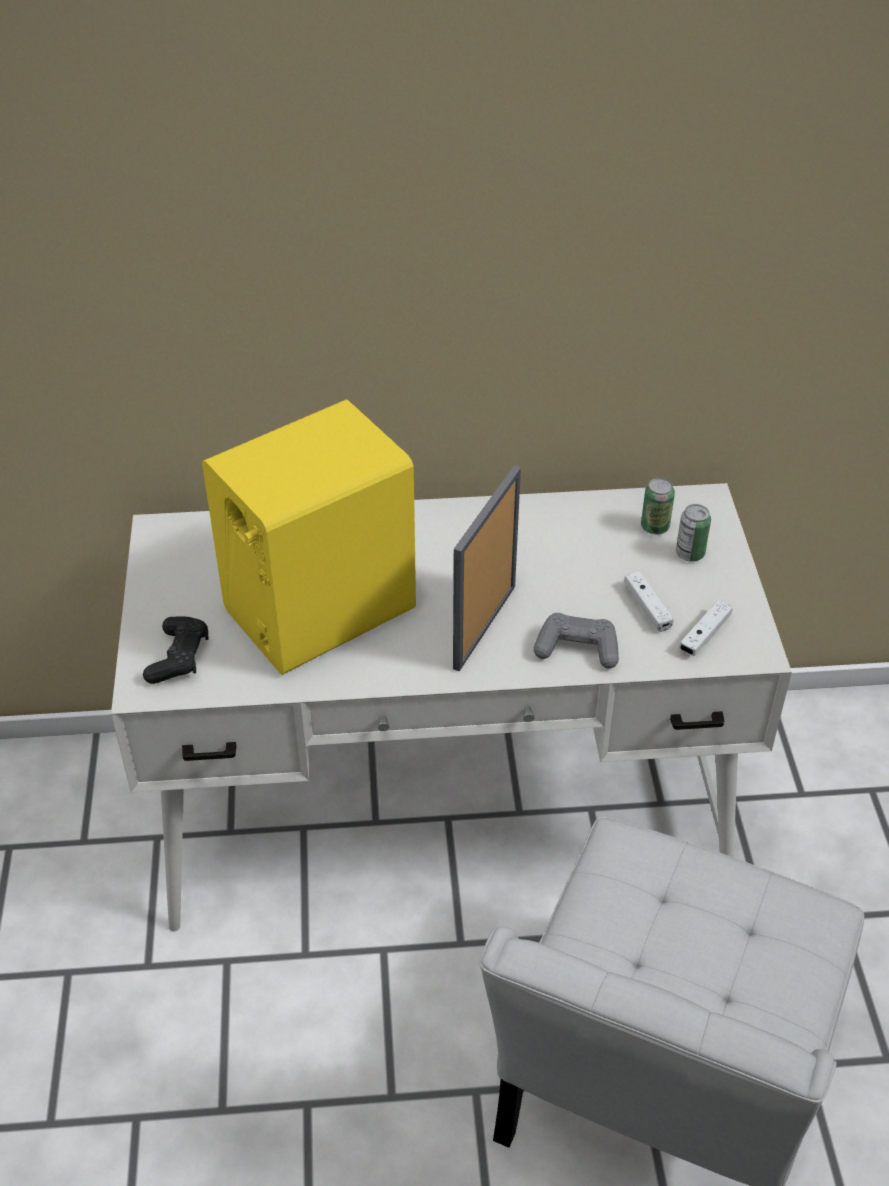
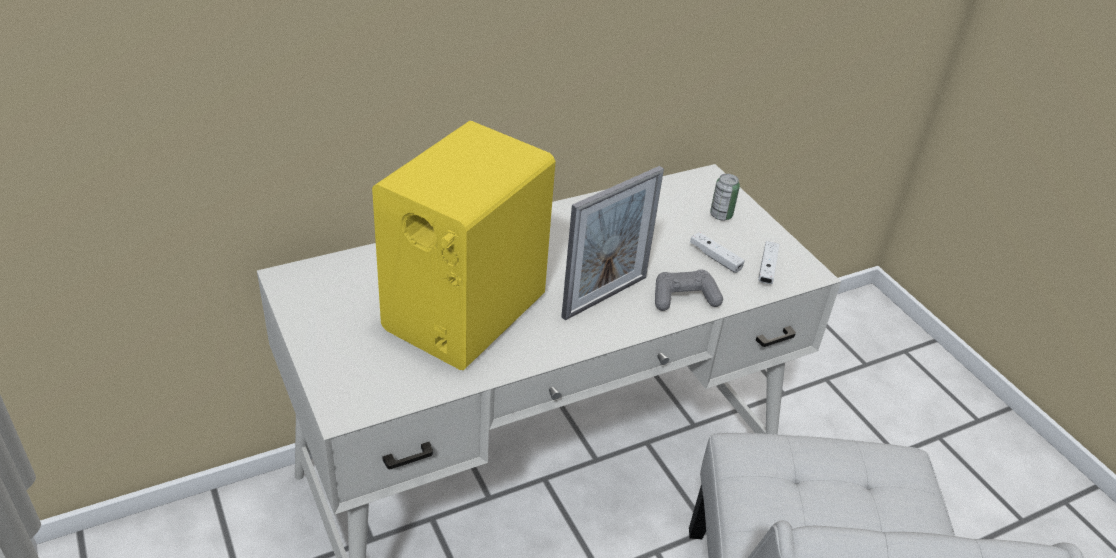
camera: 25 degrees left, 5 degrees down
(179, 658) = (362, 377): black game controller -> none
(484, 626) = (605, 297): picture frame -> picture frame turned 135 degrees counterclockwise
(655, 527) = (685, 201): can -> none

